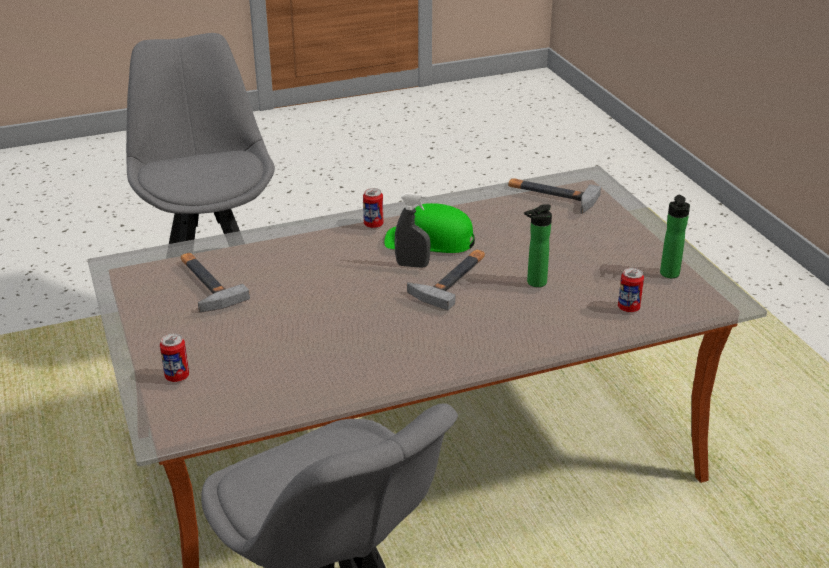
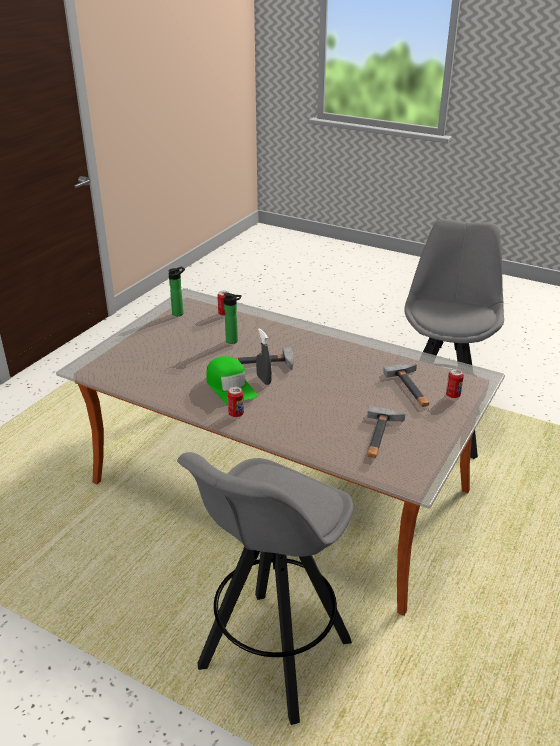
camera: 130 degrees left, 0 degrees up
(550, 196) = (123, 371): hammer -> hammer (412, 388)

